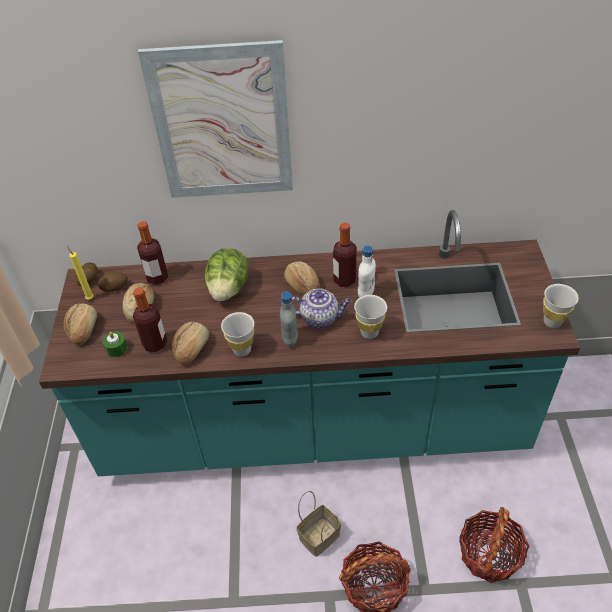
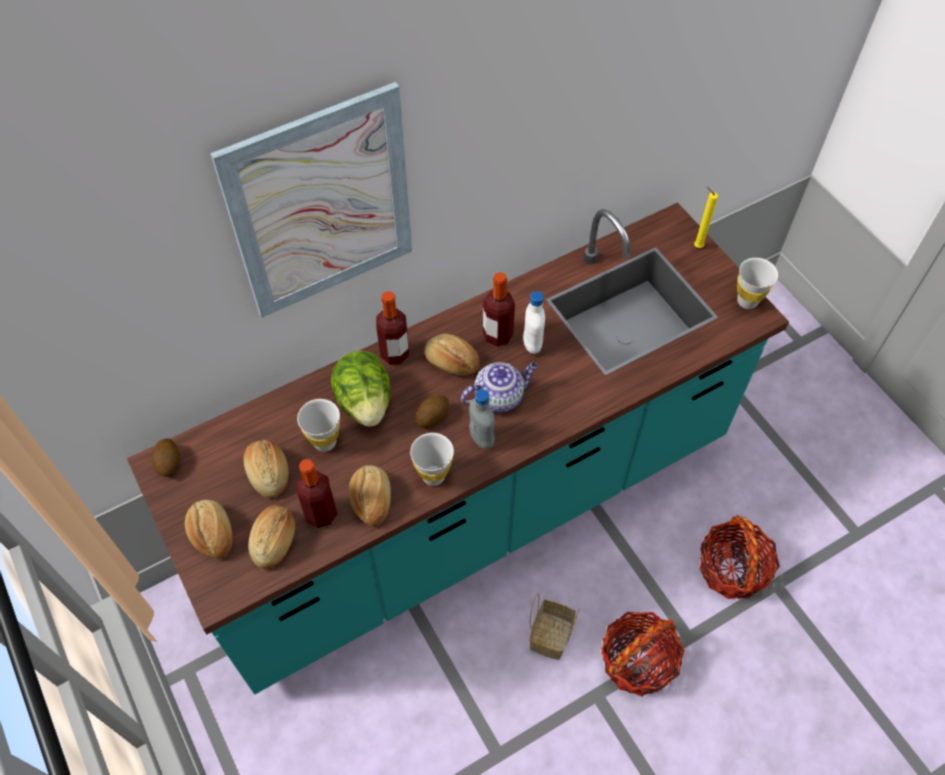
camera: 30 degrees left, 10 degrees up
(89, 298) = (188, 487): yellow candle -> yellow candle (696, 246)
(114, 287) = (212, 459): potato -> potato (432, 416)
(116, 348) = (275, 541): green candle -> bread
(157, 278) = (261, 423): bottle -> bottle (395, 354)
(369, 332) = (565, 392): white cup -> white cup (325, 442)

